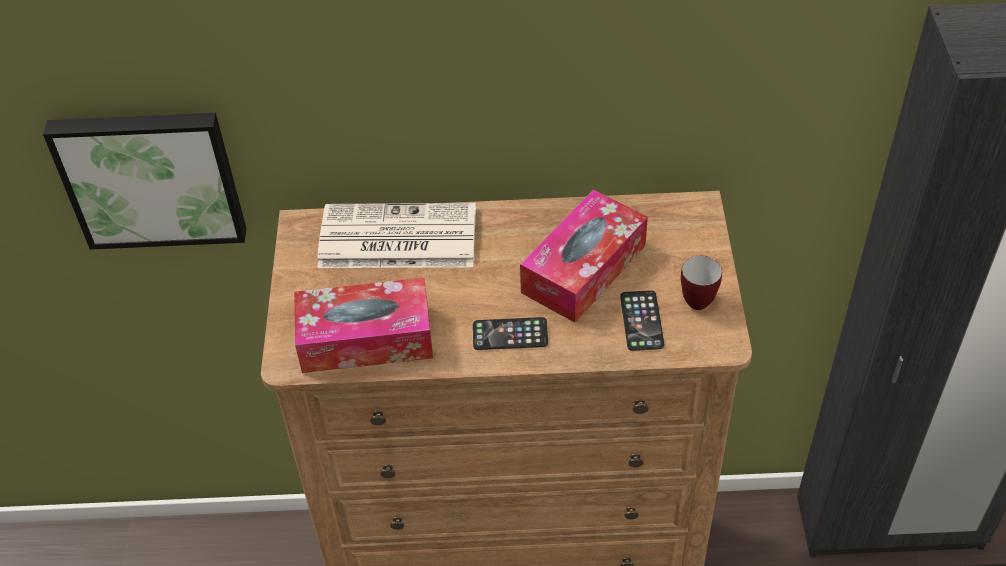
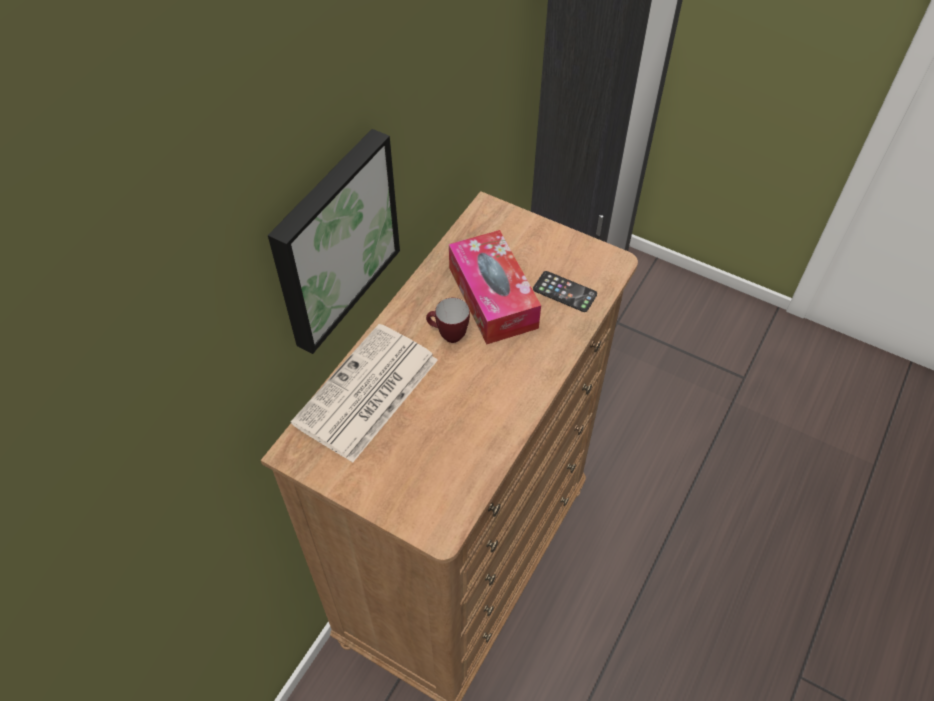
camera: 60 degrees left, 5 degrees up
(151, 176) = (154, 534): picture -> picture (333, 240)
(366, 339) = (456, 464): tissue box -> none
(510, 334) = (521, 371): phone -> none
(694, 298) = (566, 254): mug -> mug (447, 335)

